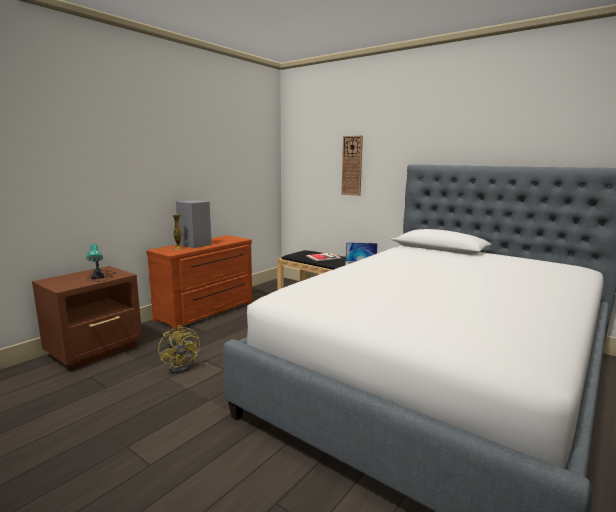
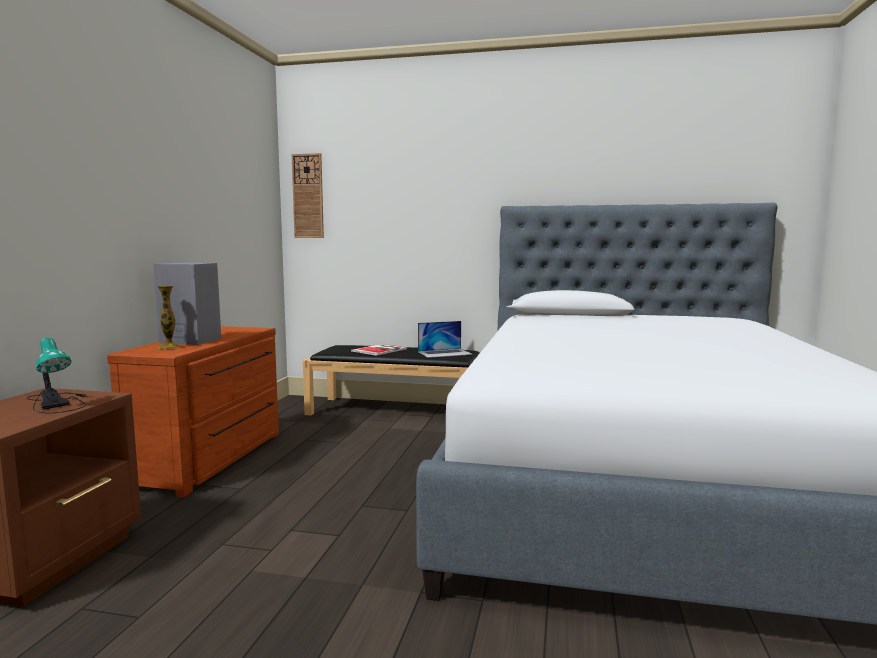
camera: 25 degrees left, 5 degrees down
(183, 366) = (258, 546): yellow fan -> none
(352, 166) = (410, 211): wall clock -> wall clock (308, 196)

